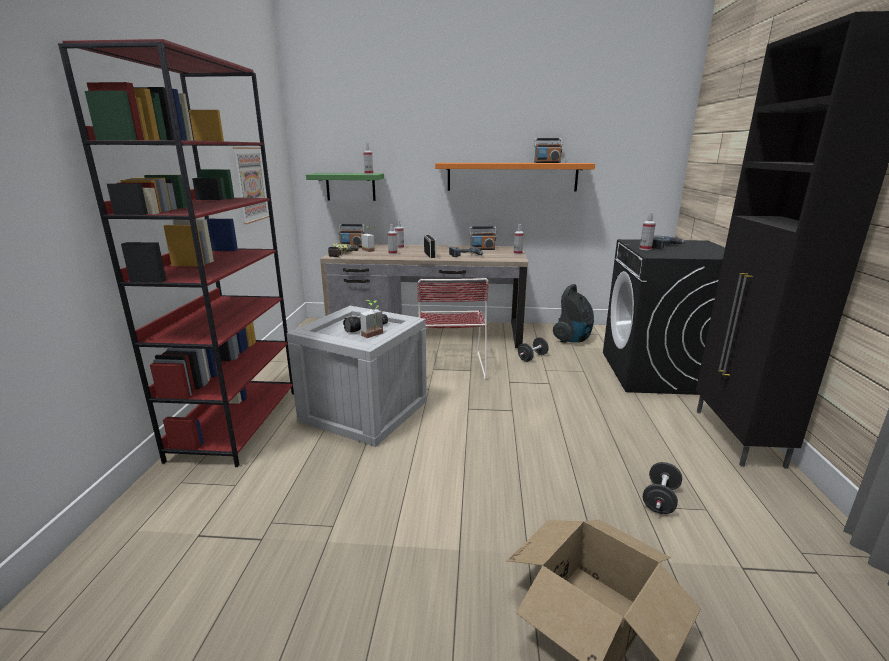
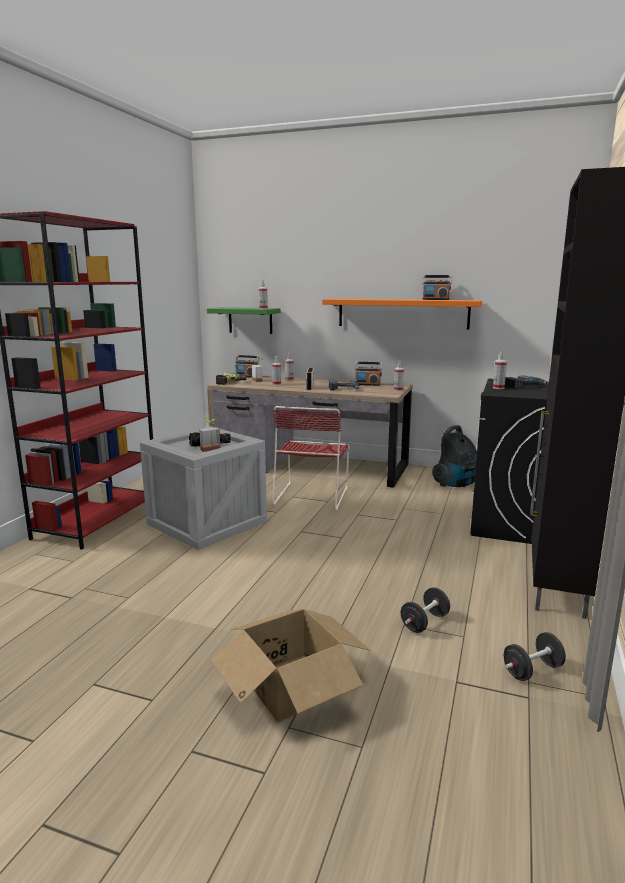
camera: 15 degrees right, 5 degrees down
(250, 184) = (149, 316): picture -> none
(532, 357) = (398, 496): black dumbbell -> black dumbbell (532, 670)

